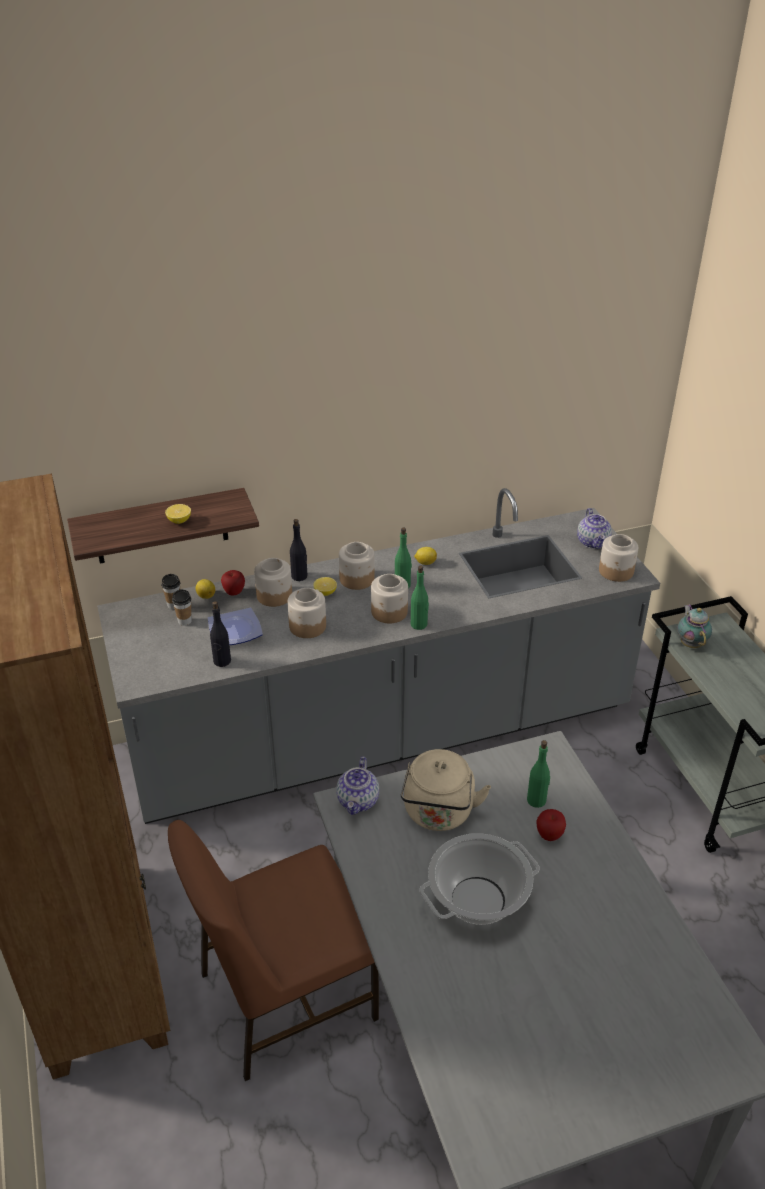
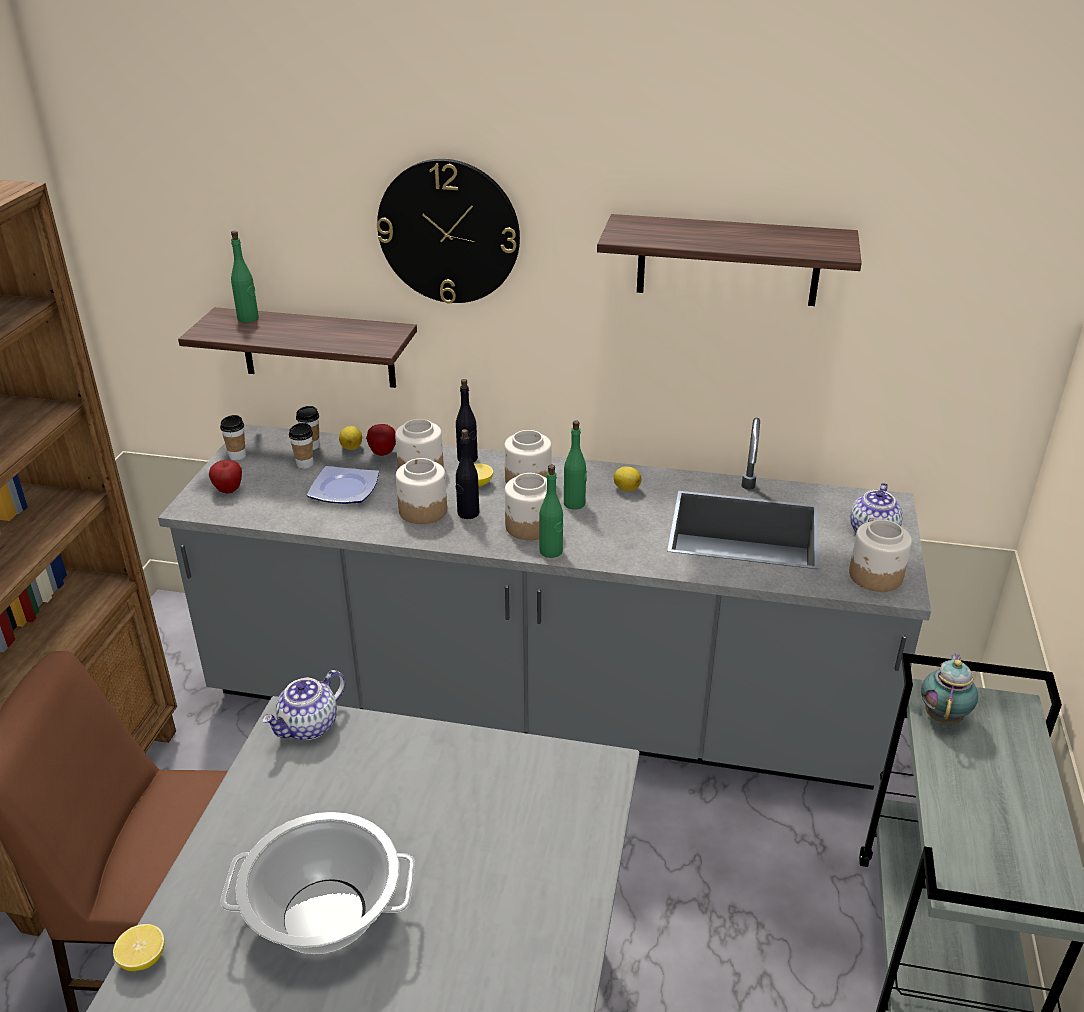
camera: 30 degrees right, 5 degrees down
(124, 632) = (237, 456): none -> cup
(179, 521) = (313, 336): lemon -> lemon (143, 959)
(222, 661) = (298, 515): black bottle -> black bottle (468, 513)
(268, 413) = (449, 232): none -> wall clock
(438, 814) = (383, 784): beige kettle -> none
(469, 387) = (728, 260): none -> shelf
(536, 800) = (522, 824): green bottle -> green bottle (248, 319)
(549, 835) = (495, 877): apple -> apple (228, 490)

